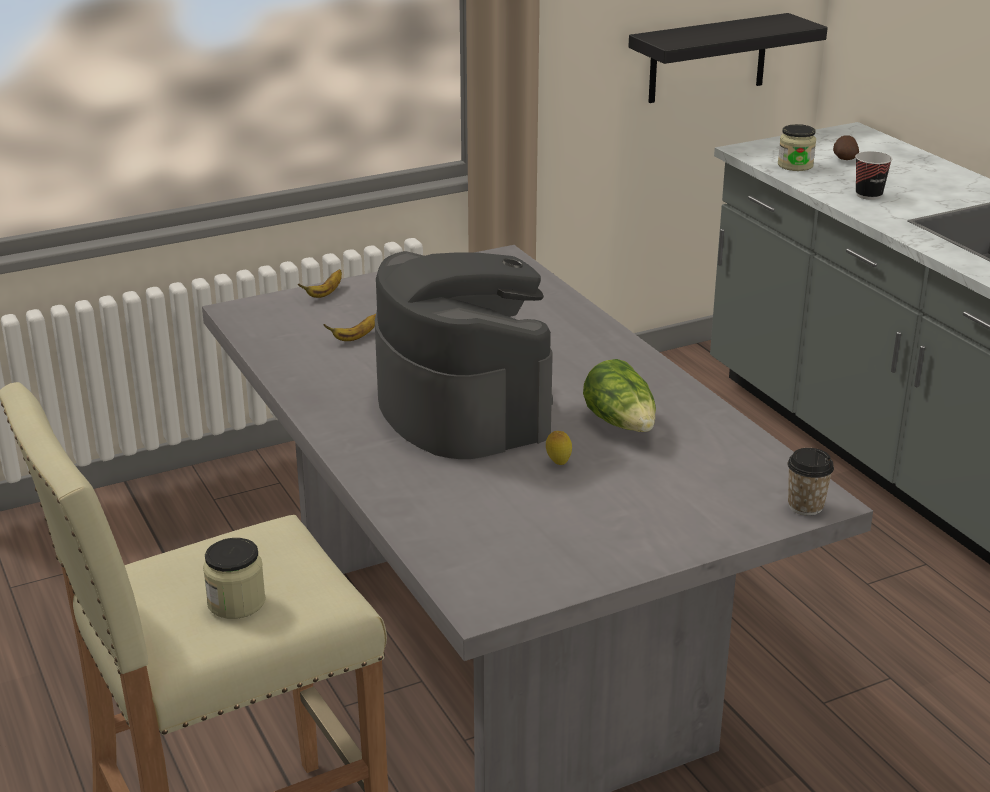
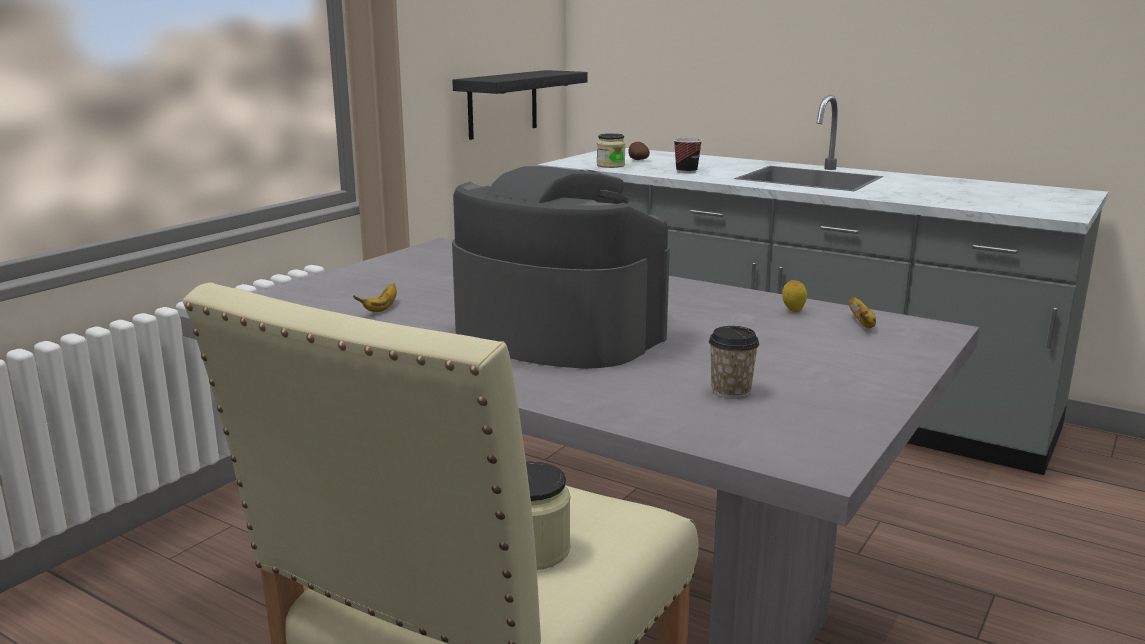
camera: 30 degrees left, 10 degrees down
(325, 293) = (307, 287): banana -> banana (862, 324)
(558, 463) = (702, 350): lemon -> lemon (793, 311)
(622, 424) = (710, 317): lettuce -> none
(805, 506) = (933, 334): cup -> cup (731, 391)

